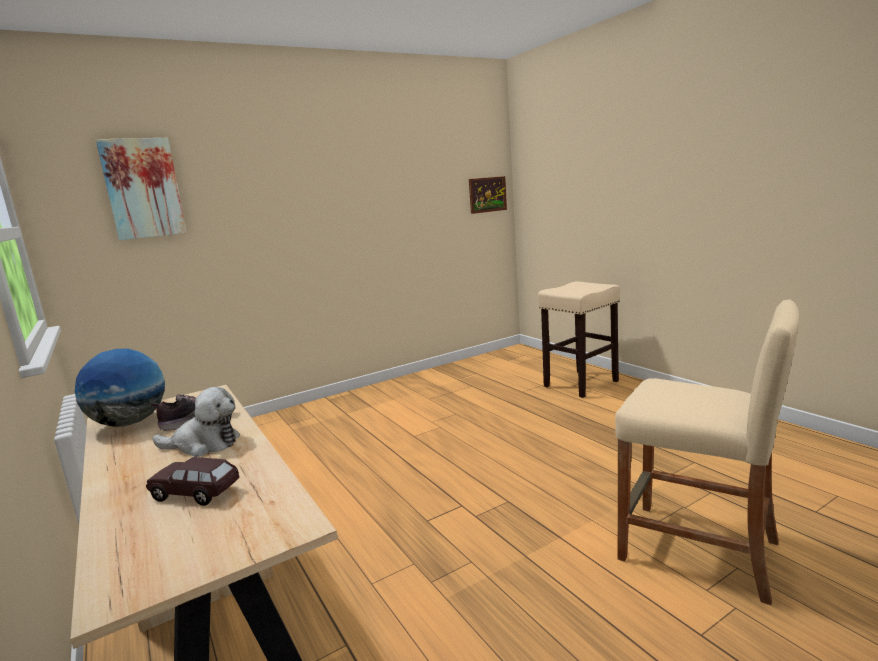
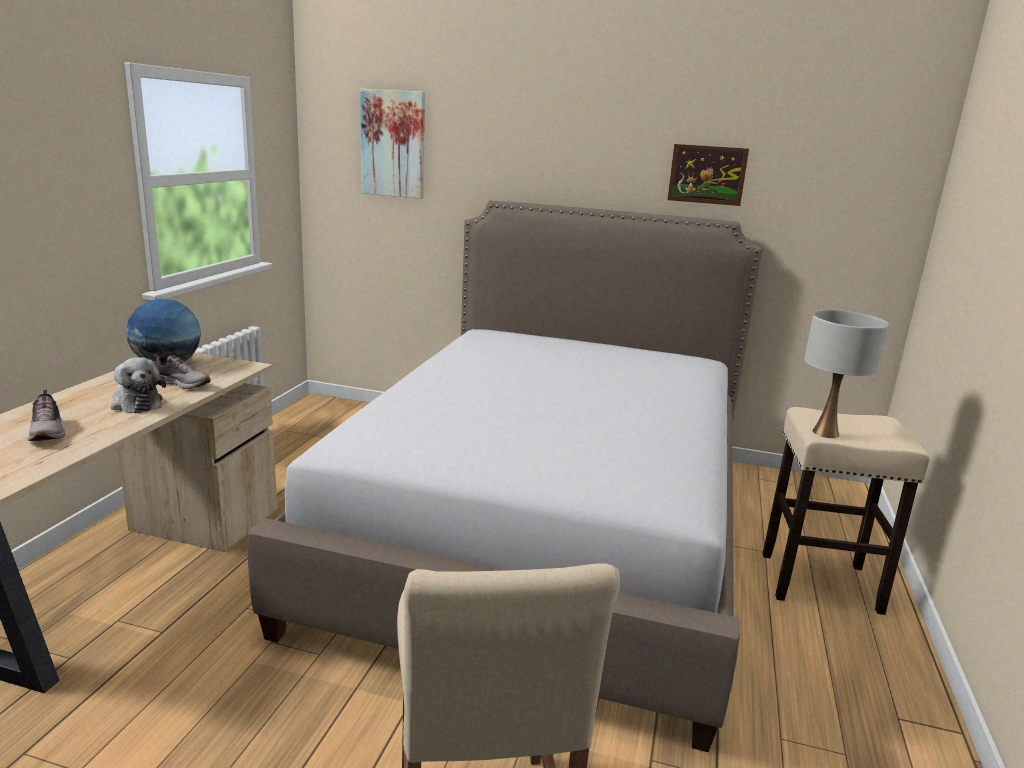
camera: 45 degrees right, 5 degrees up
(196, 493) = (48, 432): brown toy car -> shoe
(443, 432) = (546, 530): none -> bed
(487, 194) = (869, 226): picture -> picture (707, 174)
(579, 292) = (825, 433): none -> white table lamp

